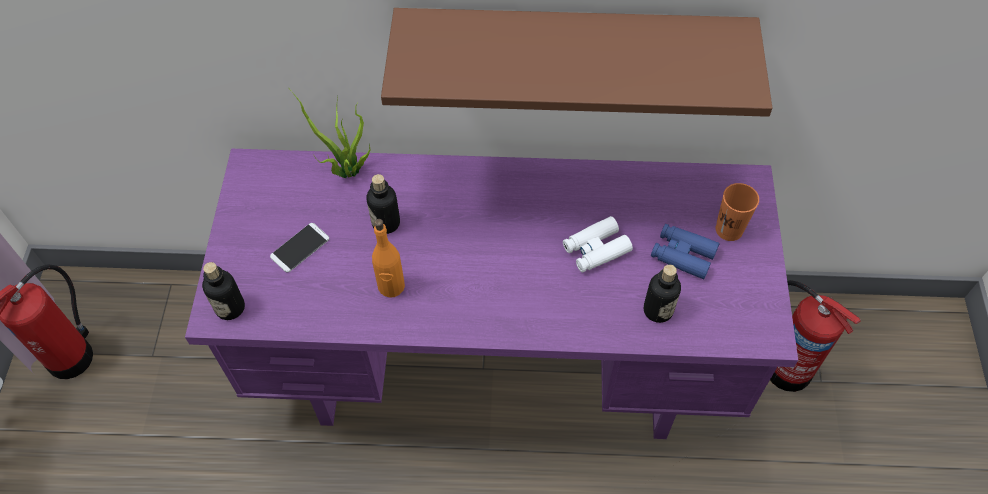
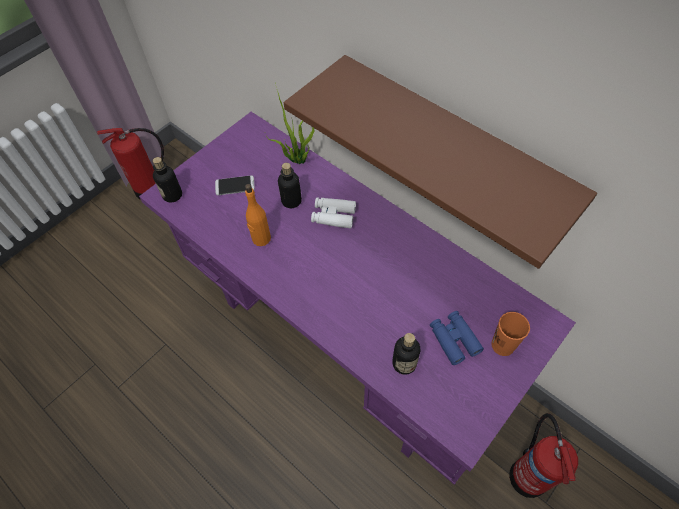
camera: 40 degrees right, 0 degrees up
(596, 249) = (399, 297): white binoculars -> white binoculars (333, 216)

